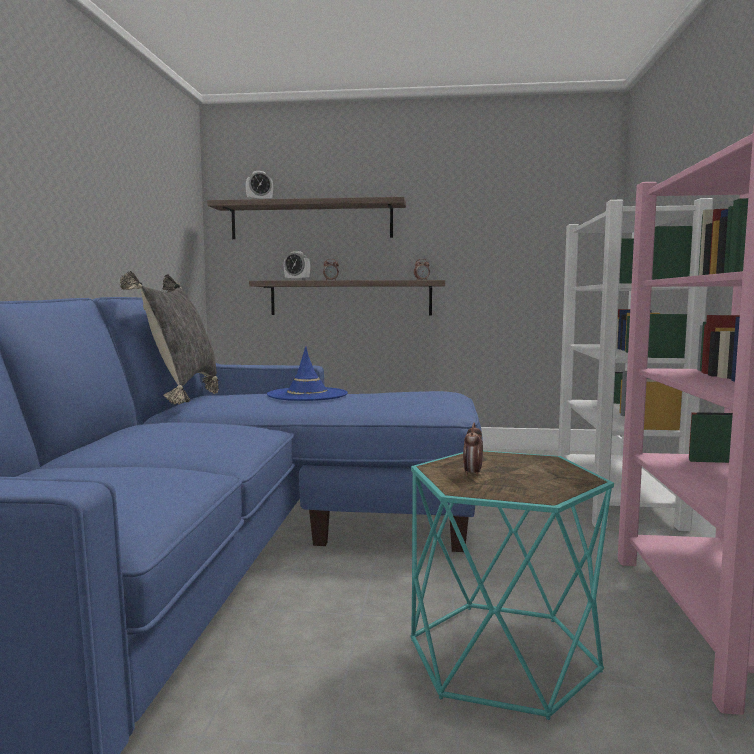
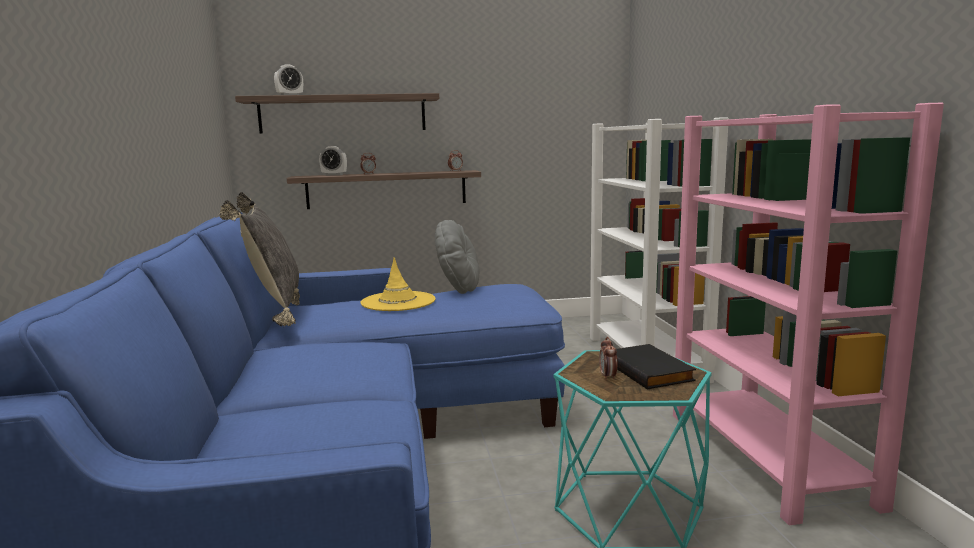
camera: 15 degrees left, 5 degrees up
(307, 395) = (398, 302): blue hat -> yellow hat
(382, 391) = (458, 290): none -> grey pillow
(532, 473) = (650, 371): none -> black book

